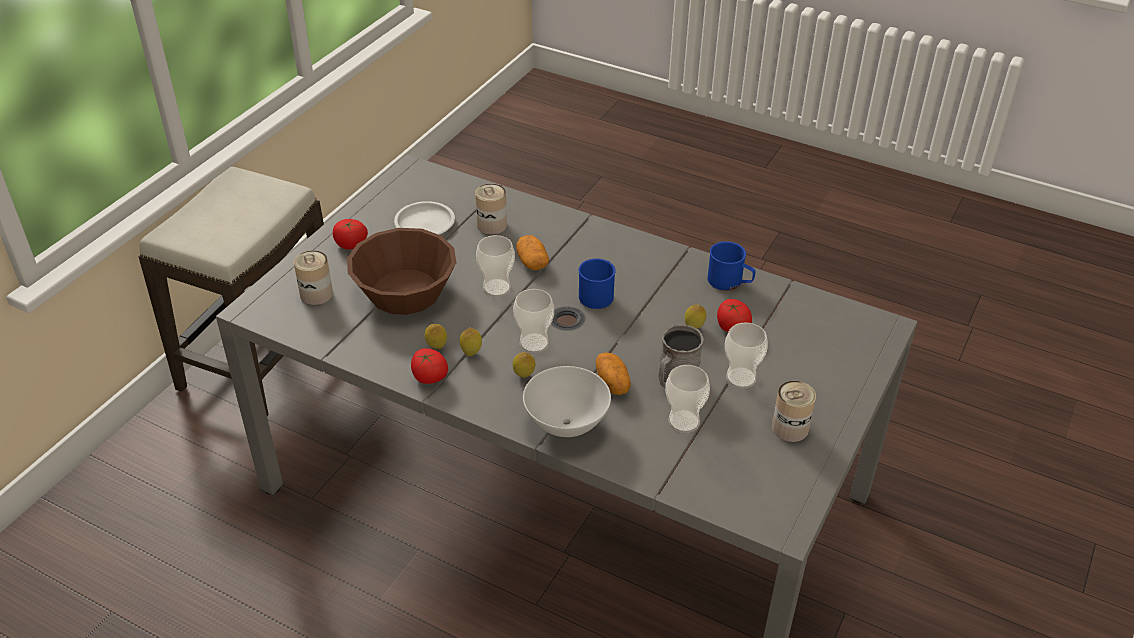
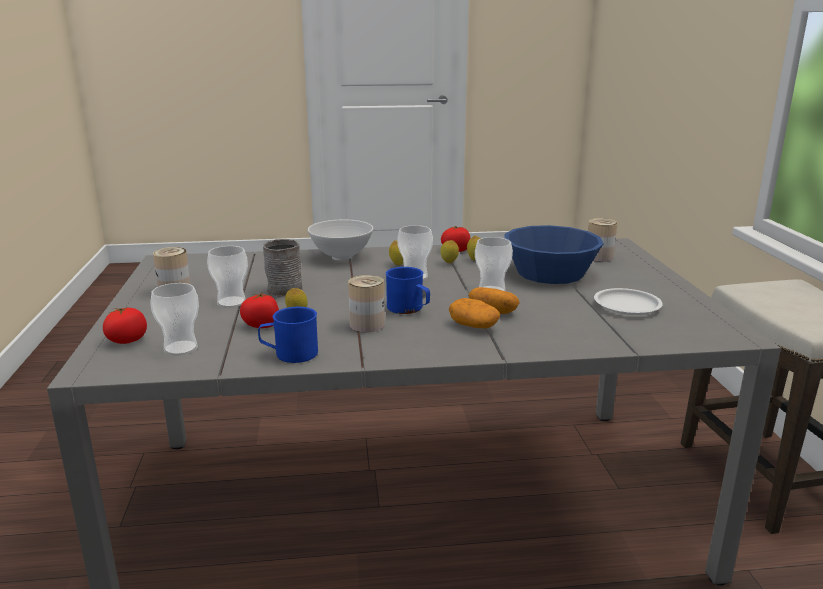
camera: 145 degrees right, 20 degrees down
(351, 245) = (643, 280): tomato -> tomato (127, 340)
(405, 291) = (550, 272): brown bowl -> blue bowl
(491, 225) = (575, 322): can -> can (367, 325)
(612, 383) = (332, 276): potato -> potato (473, 326)
(683, 421) = (261, 275): cup -> cup (180, 348)

